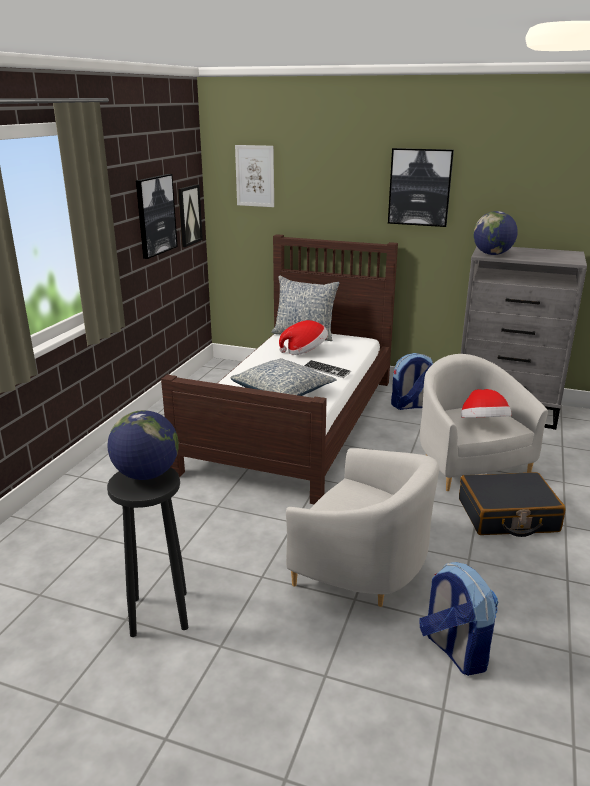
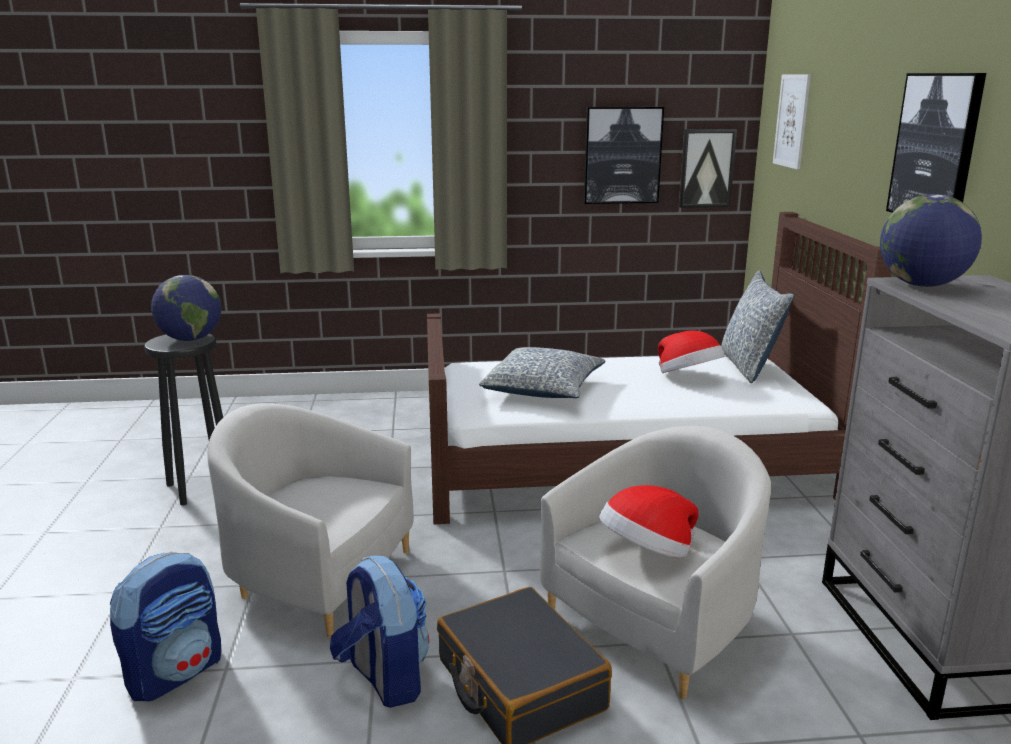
camera: 65 degrees right, 5 degrees down
(326, 370) = (642, 399): keyboard -> none
(362, 567) = (317, 578): white armchair -> white armchair turned 105 degrees clockwise
(411, 406) = (796, 537): backpack -> backpack (383, 678)

